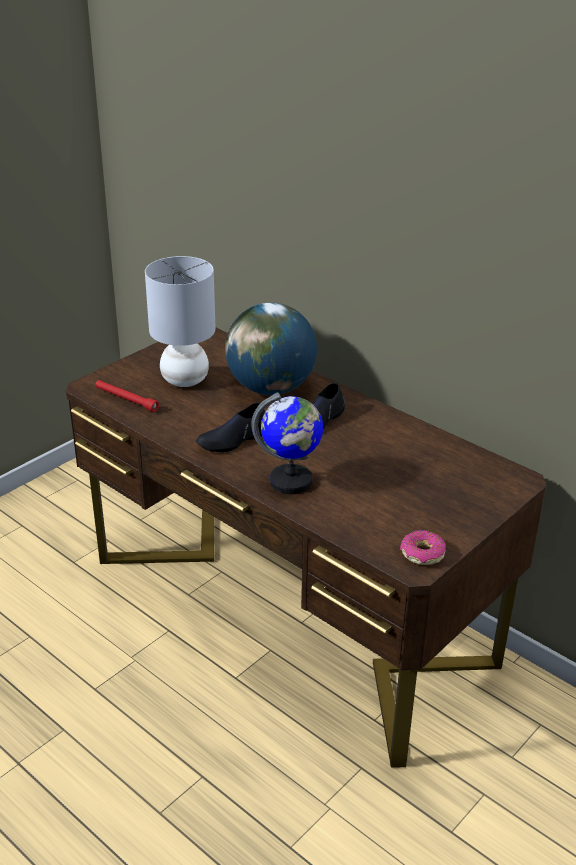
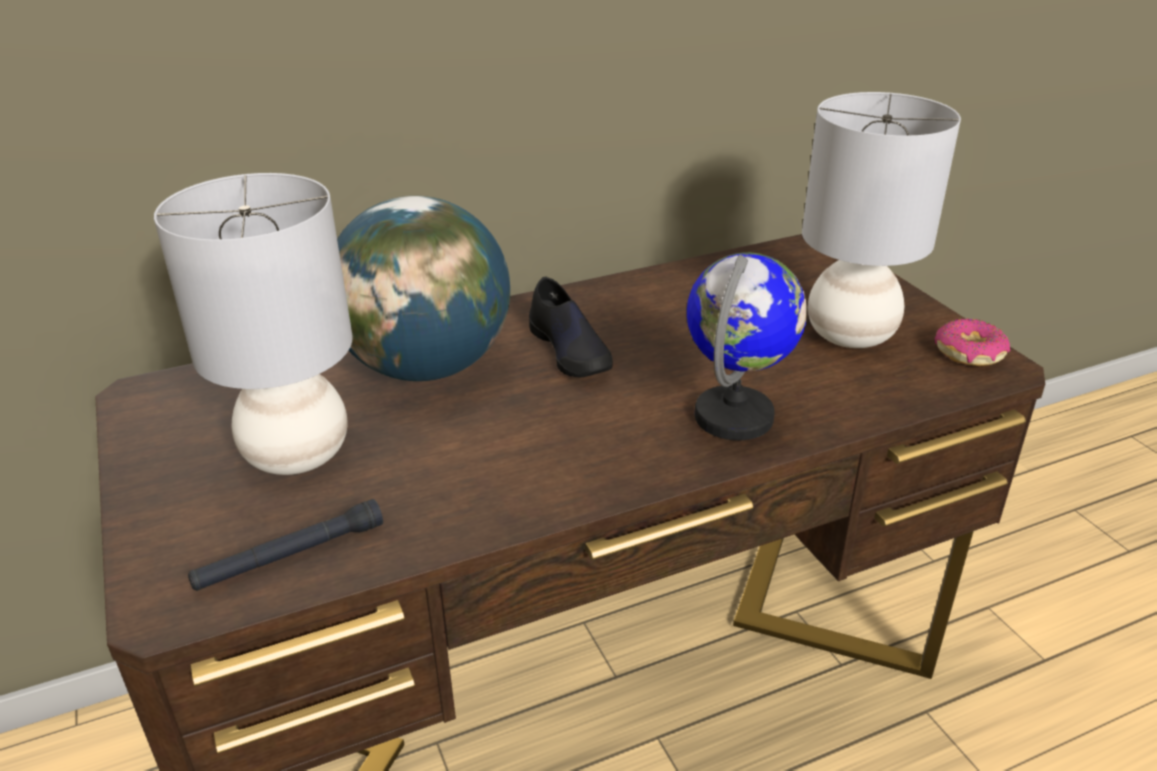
camera: 65 degrees left, 0 degrees up
(126, 399) = (290, 556): red flashlight -> black flashlight
(233, 439) = (563, 446): black shoe -> none
(408, 507) = (851, 335): none -> grey table lamp

